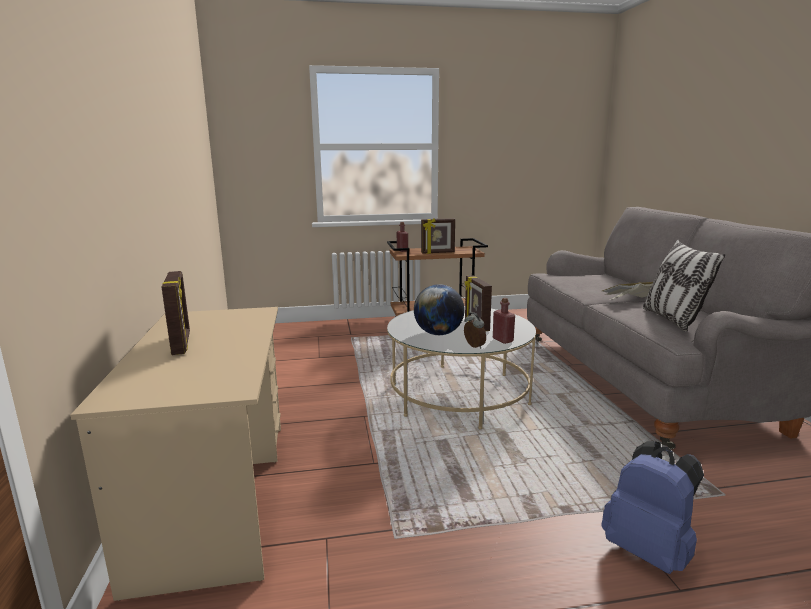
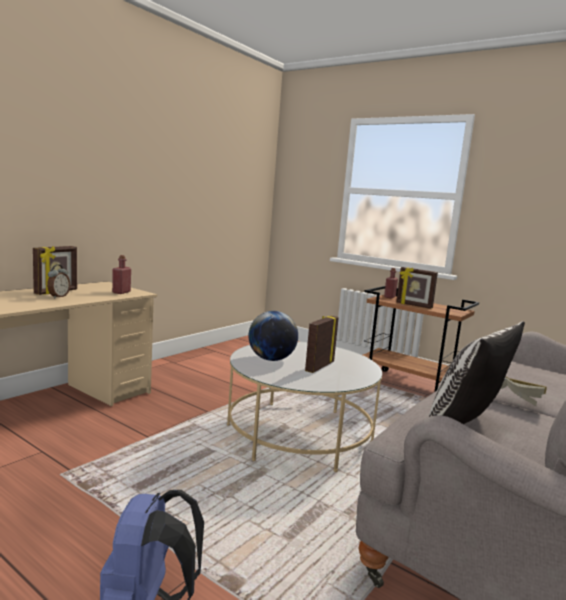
camera: 45 degrees right, 5 degrees down
(473, 346) = (264, 375): alarm clock -> alarm clock (58, 296)
(503, 340) = (301, 382): red bottle -> red bottle (121, 292)

